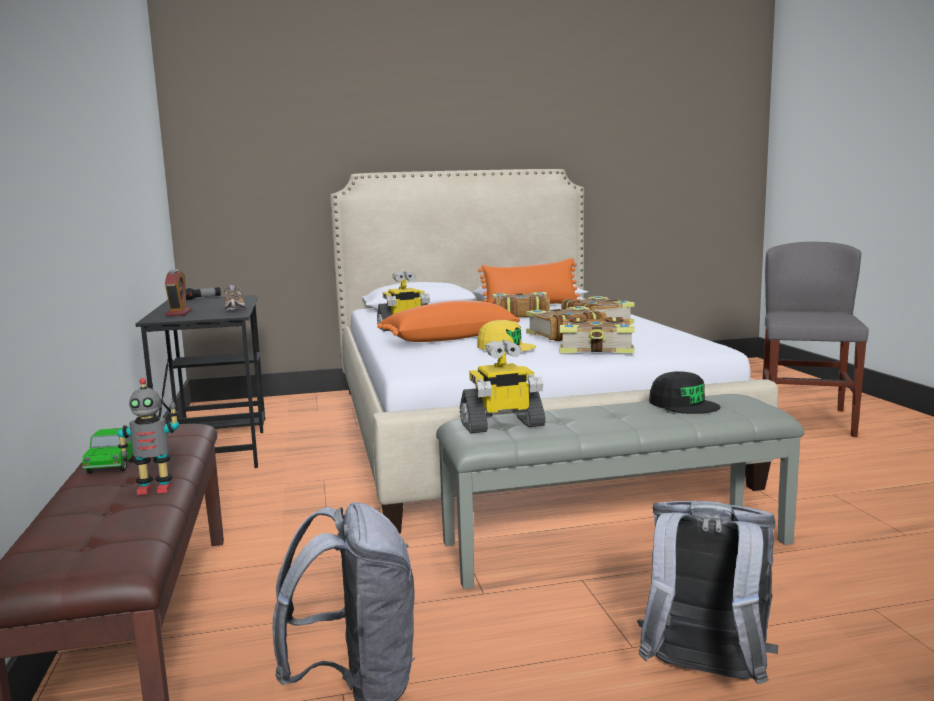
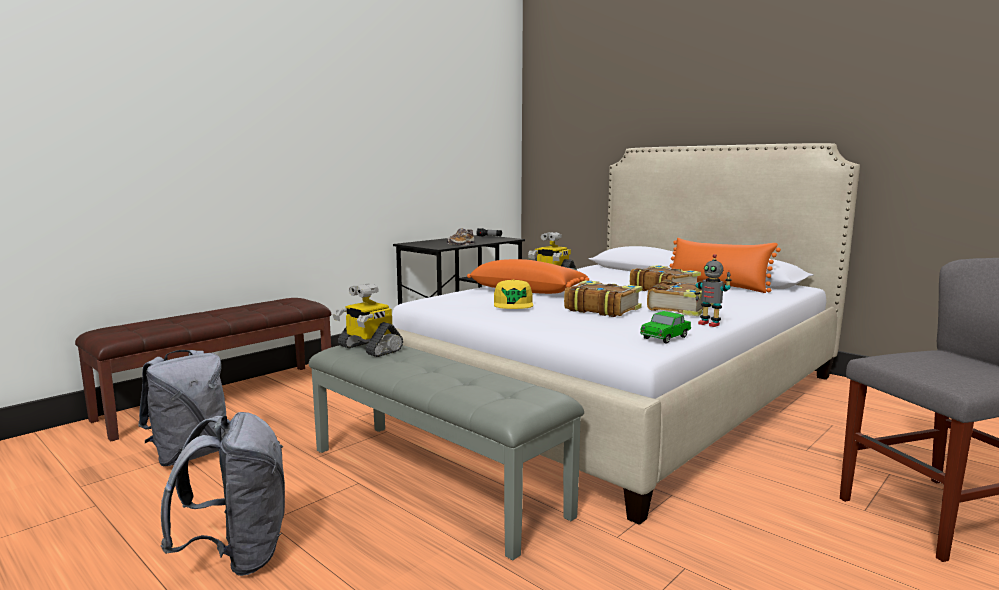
camera: 55 degrees right, 0 degrees up
(114, 464) = (238, 308): toy car -> toy car (665, 338)
(155, 489) = (205, 321): toy robot -> toy robot (709, 324)
(178, 313) = (432, 242): alarm clock -> none
(597, 349) = (556, 322): book -> none
(683, 404) = (489, 382): black cap -> none

